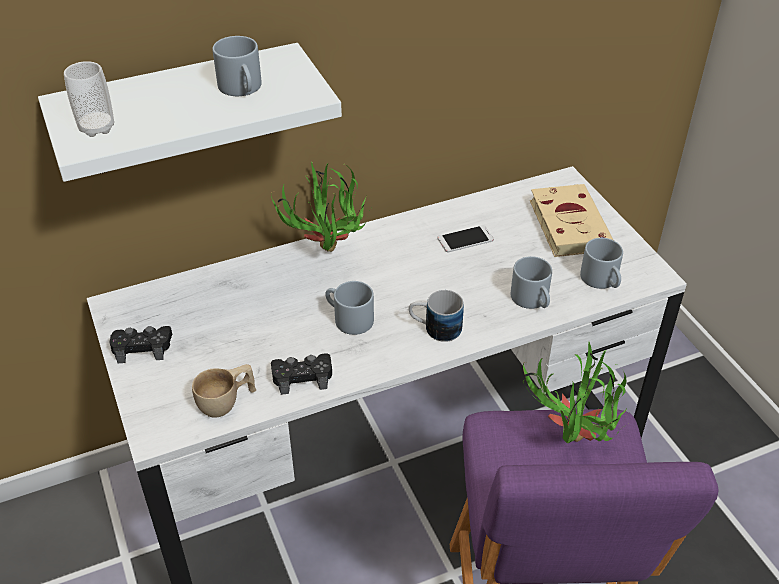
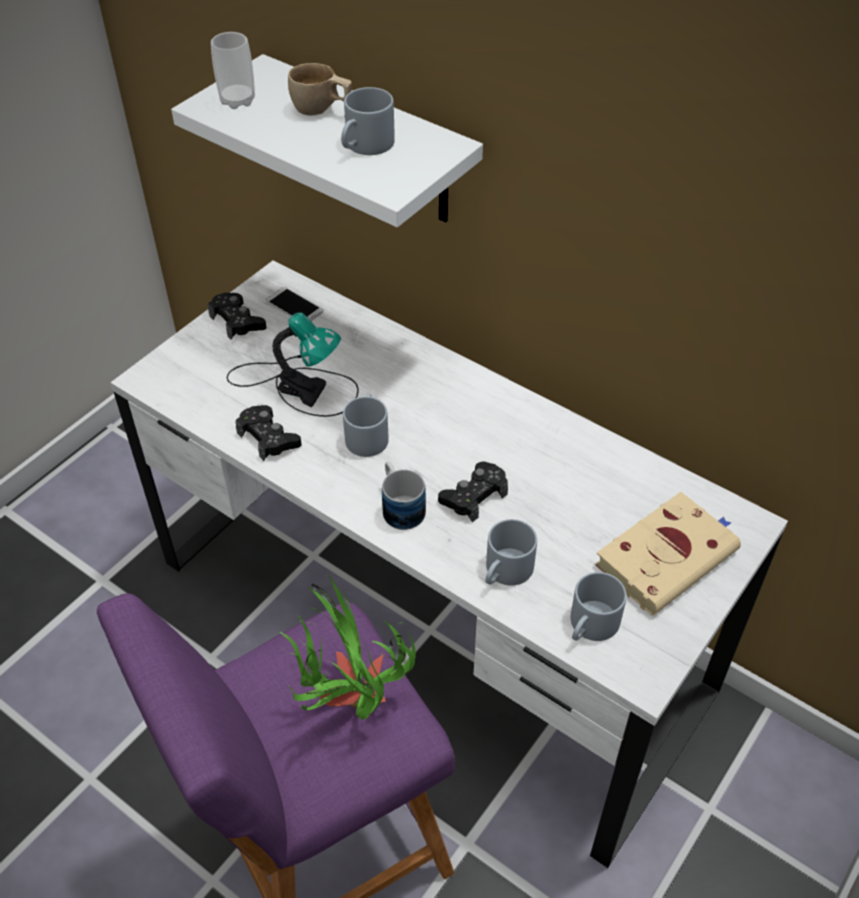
camera: 60 degrees right, 5 degrees up
(227, 403) = (207, 404): beige cup -> beige cup (322, 111)
(258, 337) = (298, 385): none -> table lamp
(328, 257) = (443, 381): potted plant -> none
(454, 287) = (474, 496): none -> black game controller
(465, 239) = (559, 474): phone -> phone (294, 306)

